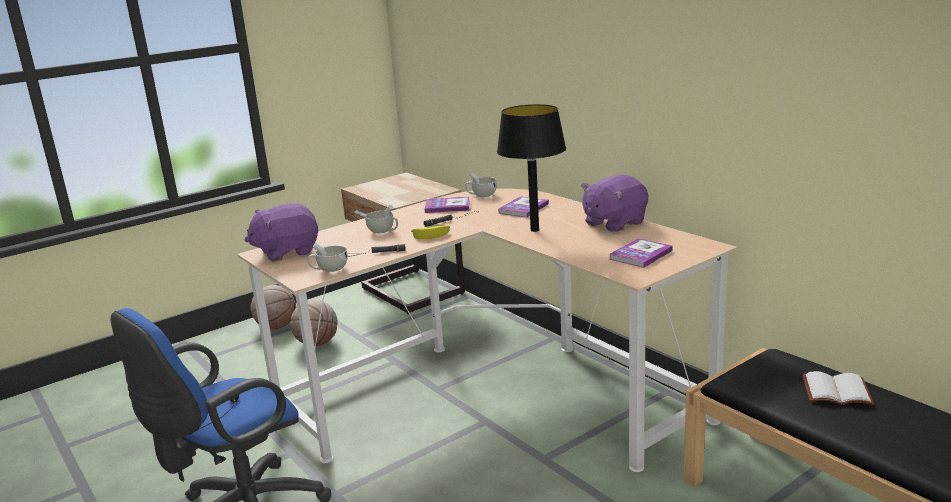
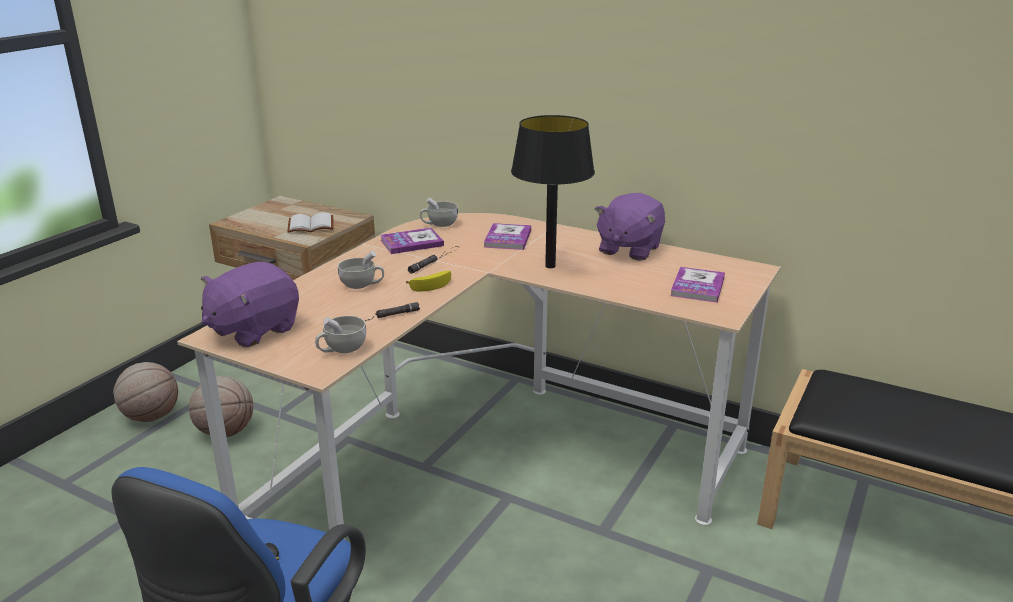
camera: 25 degrees left, 5 degrees up
(837, 390) = (918, 408): white book -> white book (311, 225)

